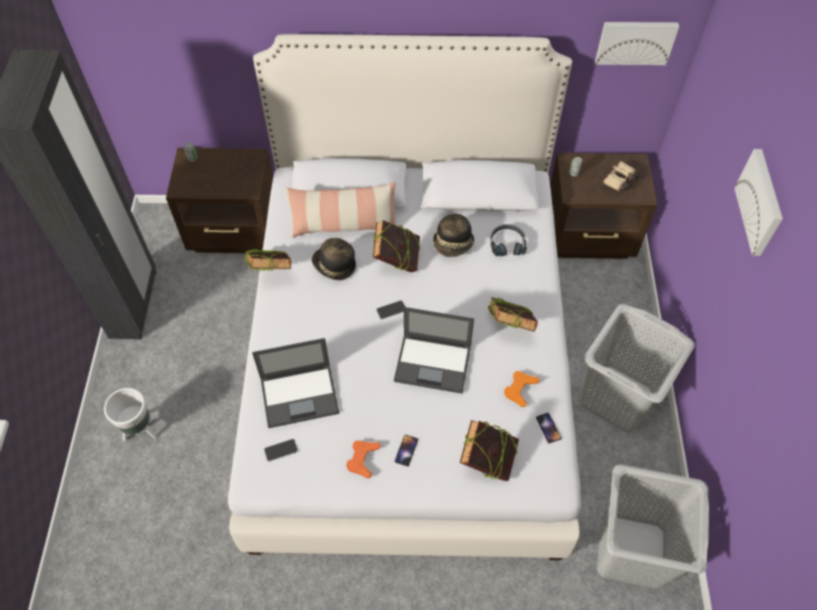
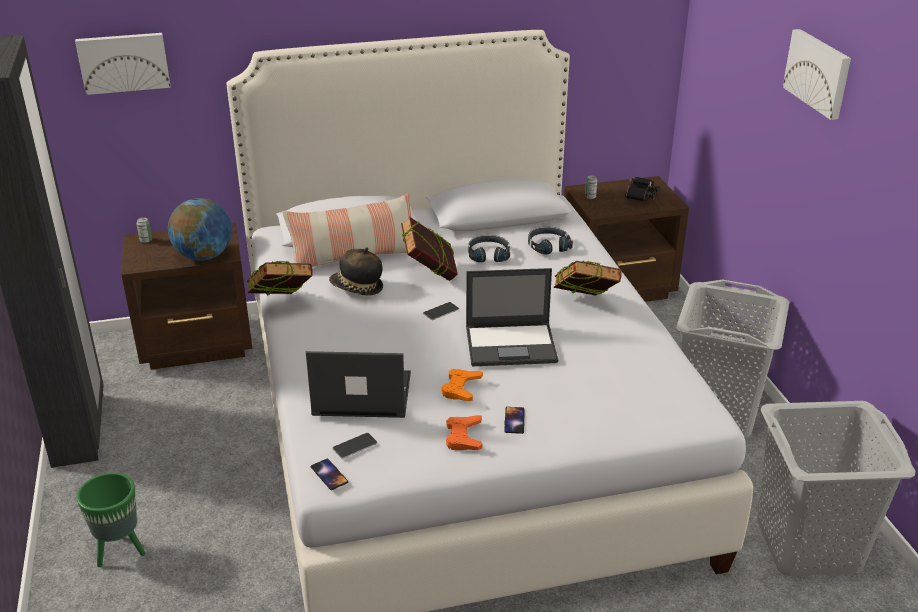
camera: 15 degrees left, 25 degrees down
(141, 430) = (121, 551): white planter -> green planter
(232, 188) = (204, 256): none -> globe
(300, 395) = (360, 394): laptop -> laptop turned 150 degrees counterclockwise
(453, 244) = (488, 254): hat -> black headphones
(487, 462) = (617, 413): book -> none
(520, 389) = (622, 350): orange game controller -> orange game controller (461, 388)
(548, 428) = (672, 374): phone -> phone (329, 474)
(619, 182) = (641, 197): beige binoculars -> black binoculars
(635, 41) = (625, 33): picture -> picture (124, 62)

